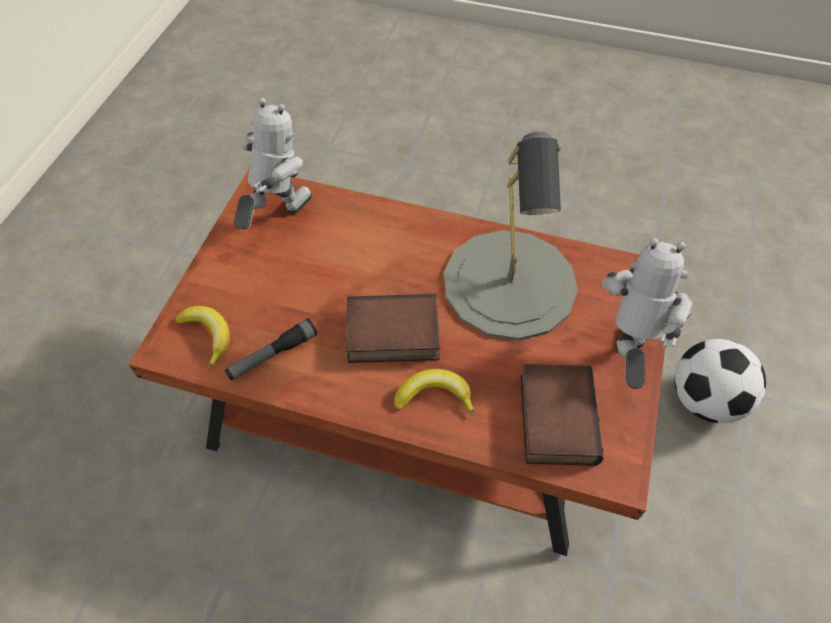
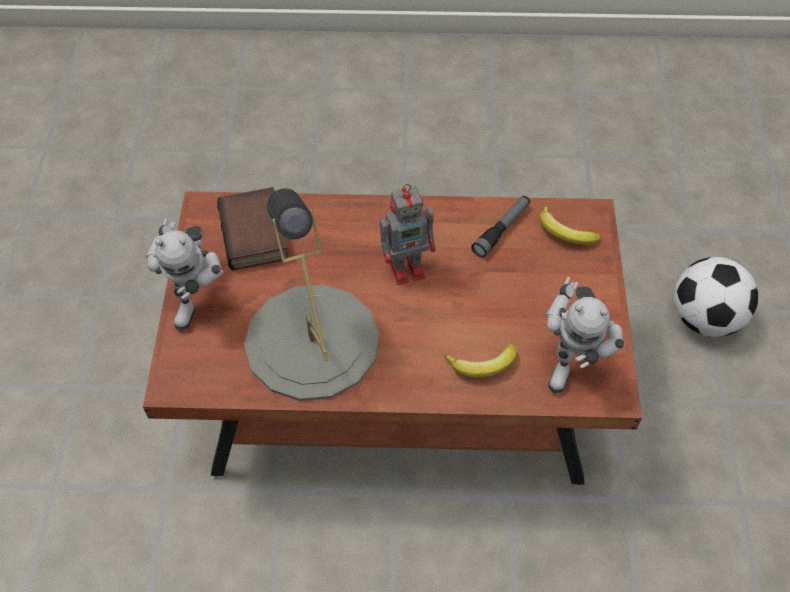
camera: 165 degrees right, 0 degrees up
(391, 336) = (408, 267): book -> toy robot
(434, 396) = (356, 229): banana -> banana (483, 365)
(704, 400) = (99, 468): football -> football (704, 318)

